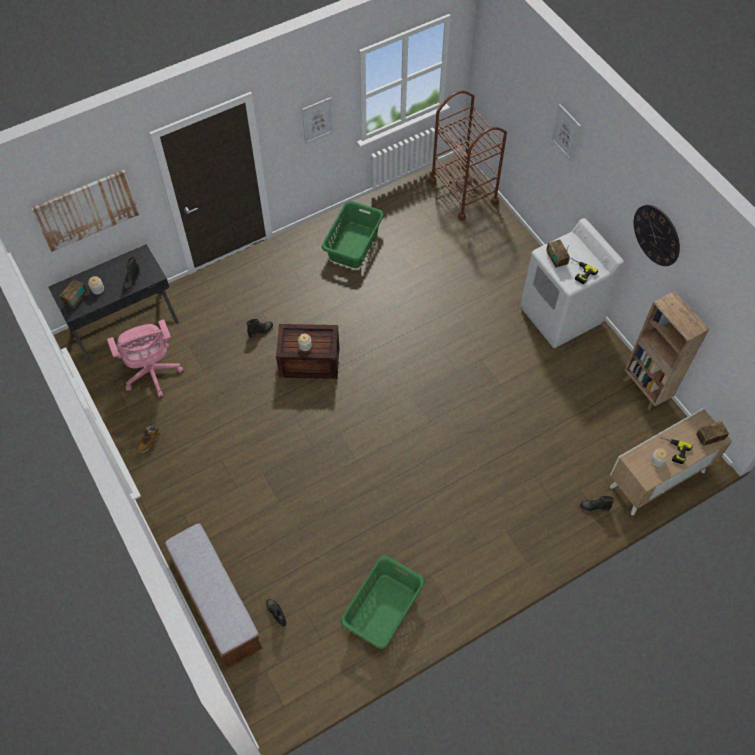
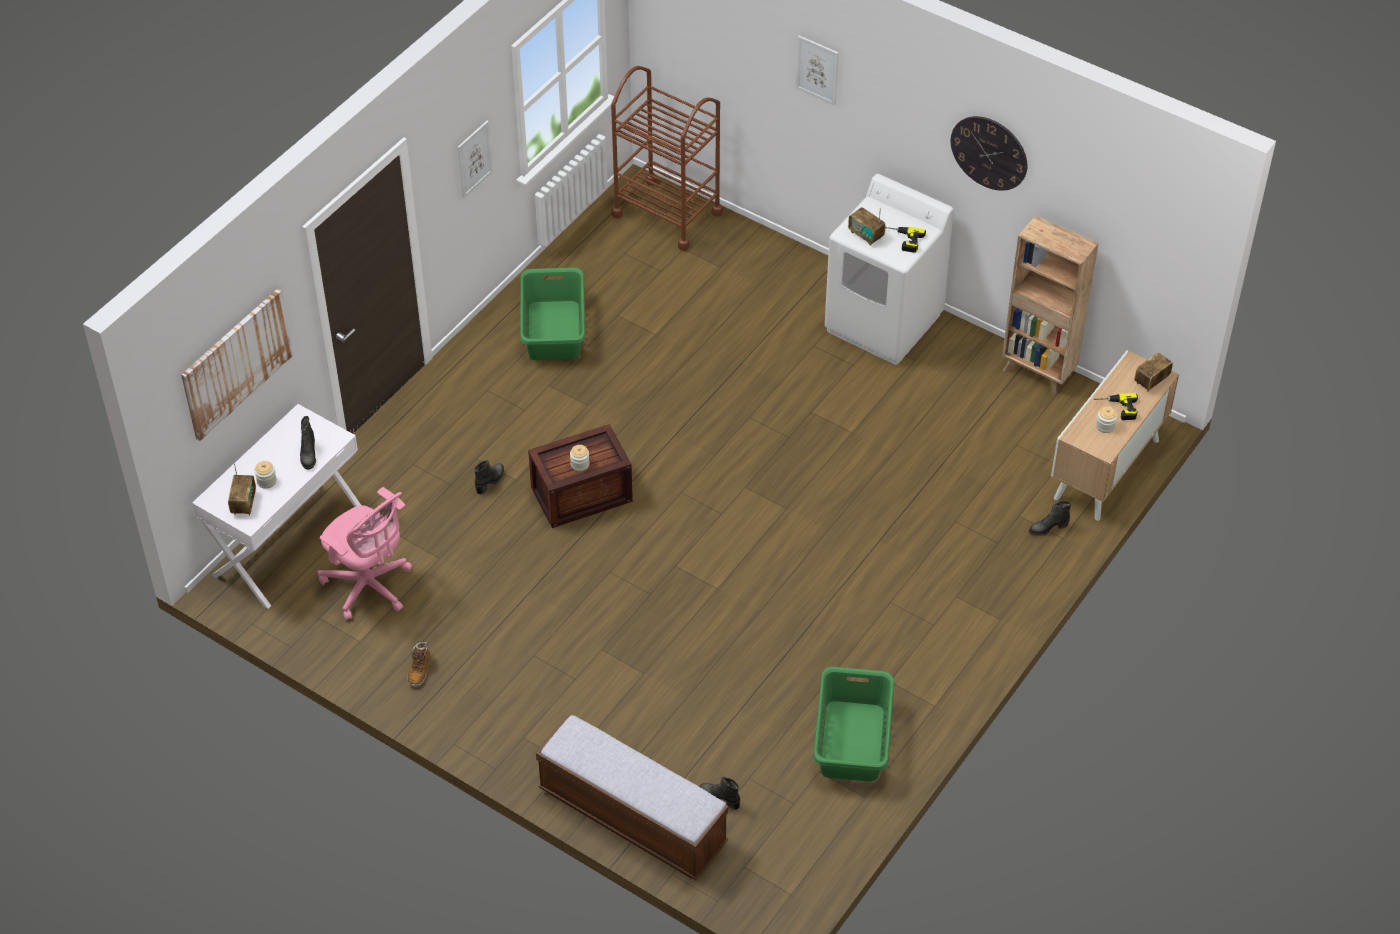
camera: 25 degrees left, 10 degrees down
(125, 325) = (288, 542): black desk -> white desk

